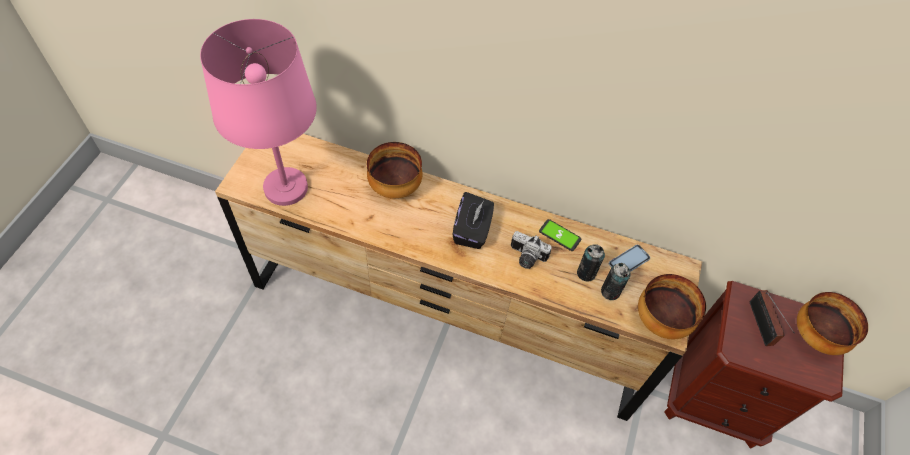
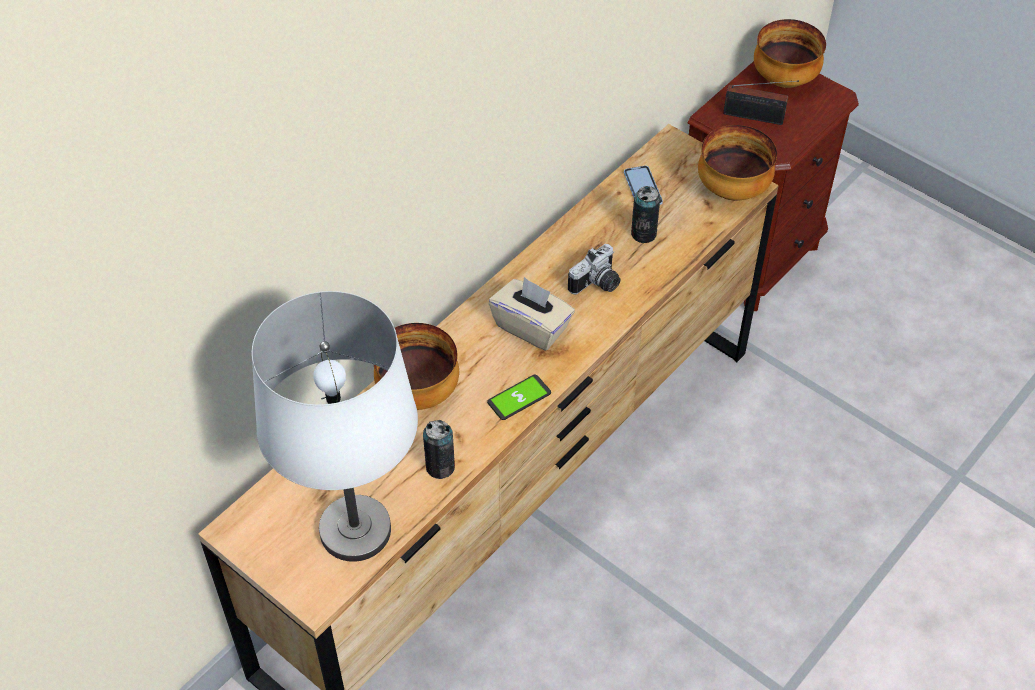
camera: 65 degrees left, 5 degrees down
(285, 188) = (356, 531): pink table lamp -> white table lamp
(472, 230) = (532, 327): black tissue box -> beige tissue box
(559, 235) = (578, 239): phone -> phone (519, 398)
(610, 292) = (678, 221): can -> can (440, 467)

